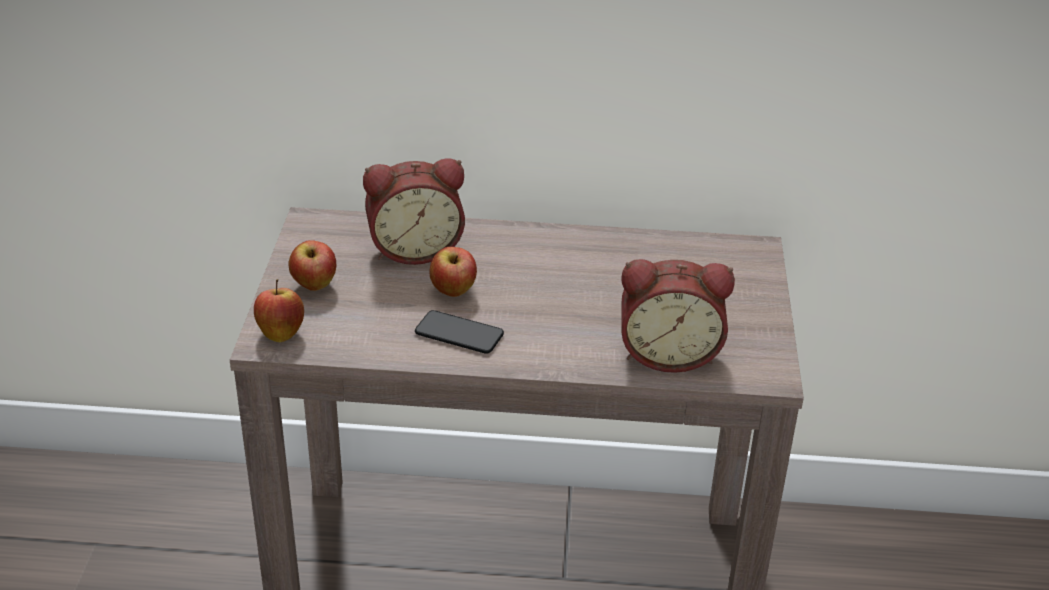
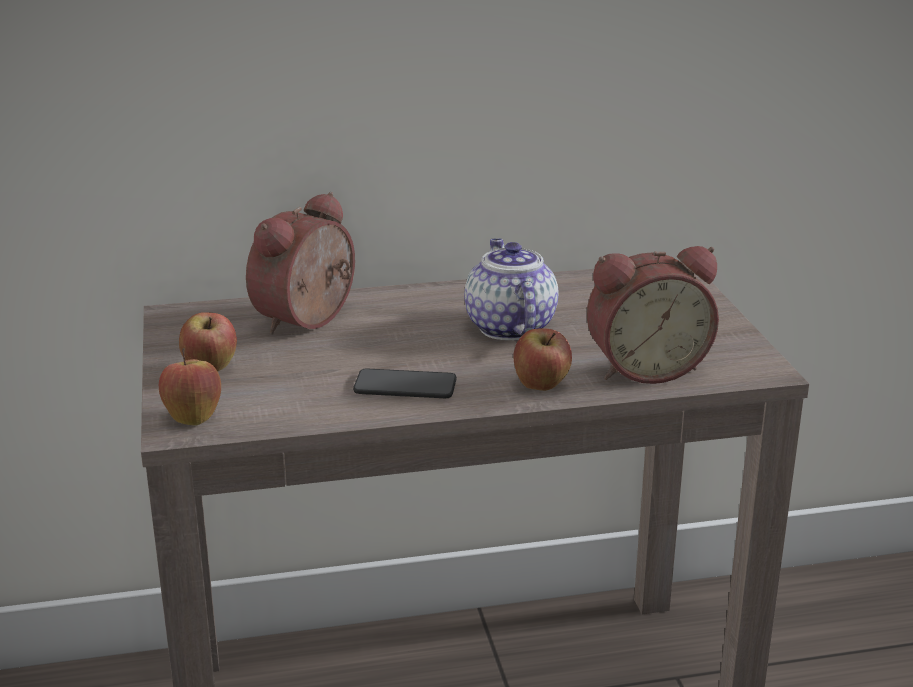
camera: 15 degrees left, 10 degrees down
(415, 249) = (310, 321): alarm clock -> alarm clock turned 150 degrees clockwise
(453, 292) = (376, 351): apple -> apple (541, 386)
(576, 285) = (508, 327): none -> teapot

